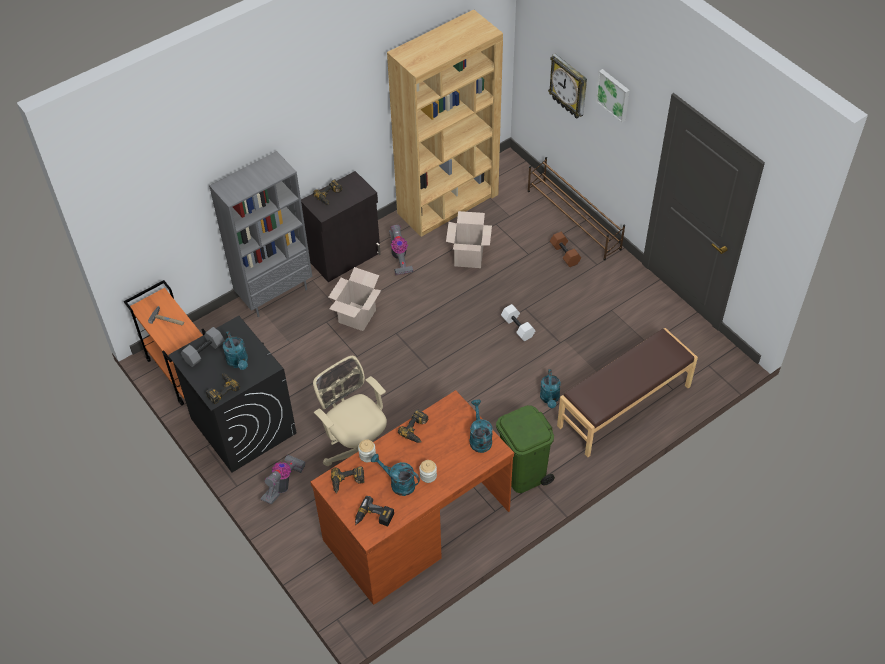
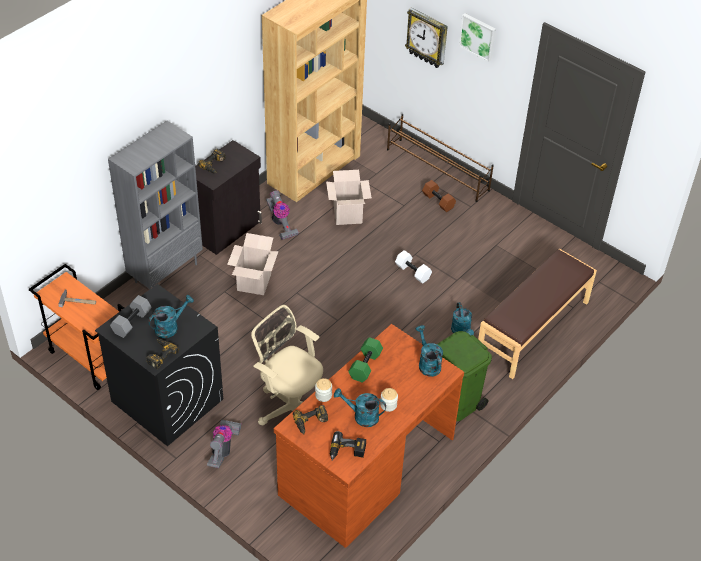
camera: 15 degrees left, 5 degrees down
(238, 362) = (170, 327): turquoise watering can -> turquoise watering can turned 90 degrees counterclockwise
(417, 430) = (365, 365): power drill -> green dumbbell

